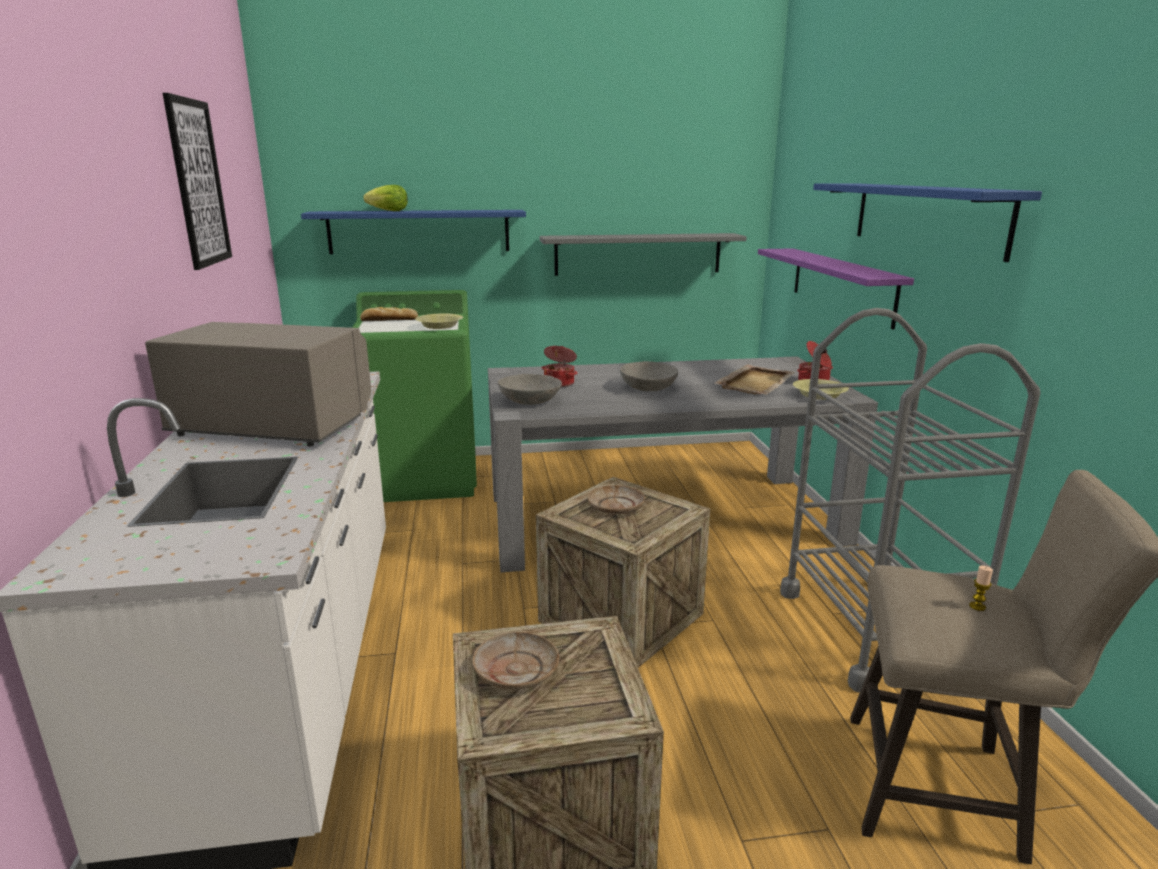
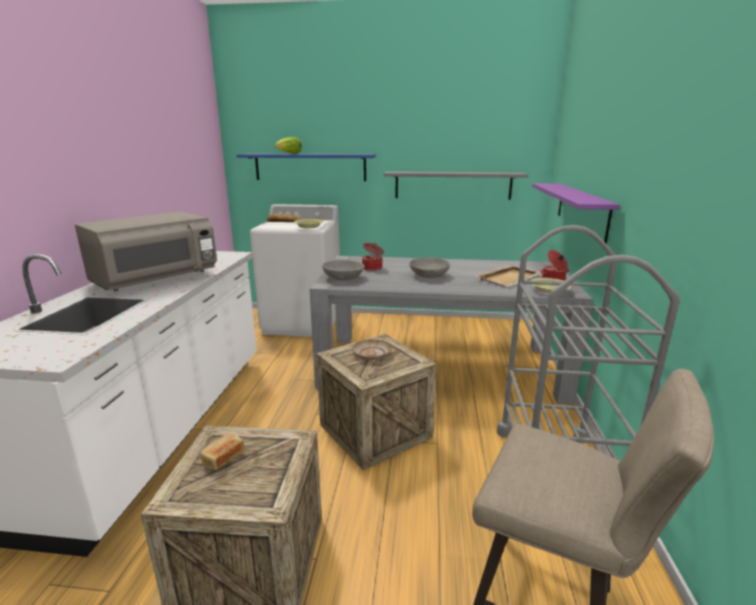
camera: 15 degrees right, 0 degrees up
(198, 183) = (152, 132): picture -> none
(273, 426) = (156, 279): grey microwave -> grey microwave turned 105 degrees clockwise
(424, 478) = (303, 322): green washing machine -> white washing machine
(515, 670) = (223, 458): beige plate -> bread
(926, 217) = (630, 156): blue shelf -> none
(977, 606) = (569, 472): candle -> none

